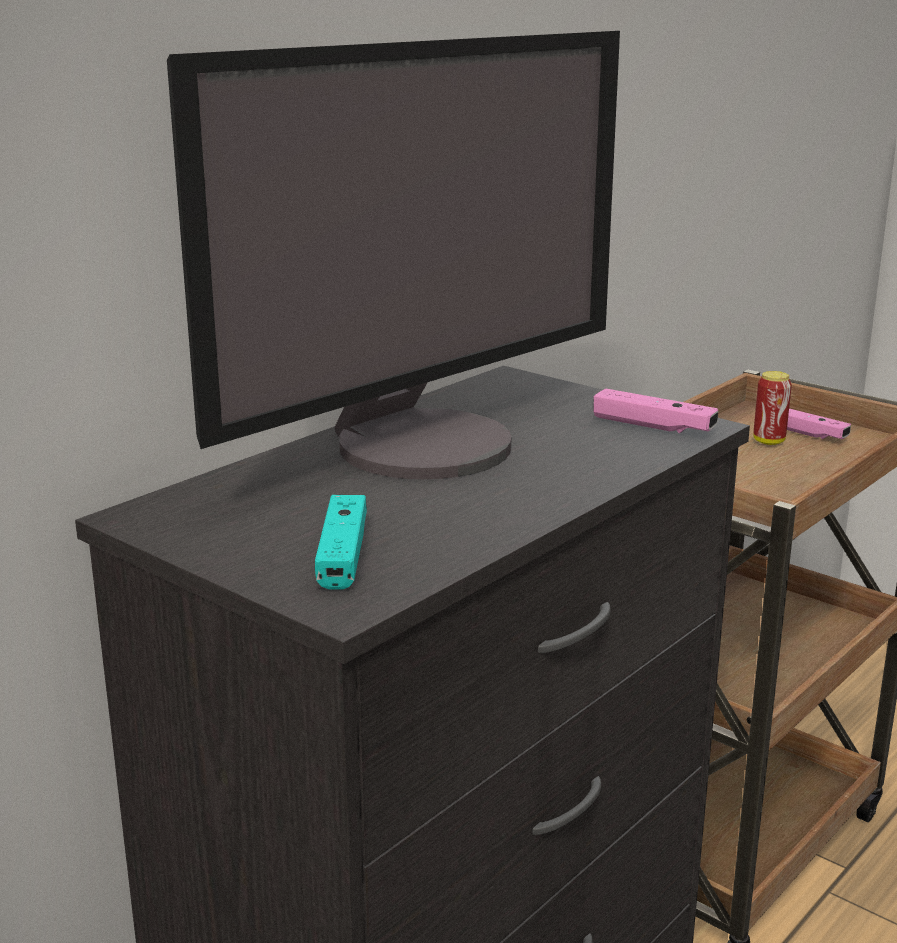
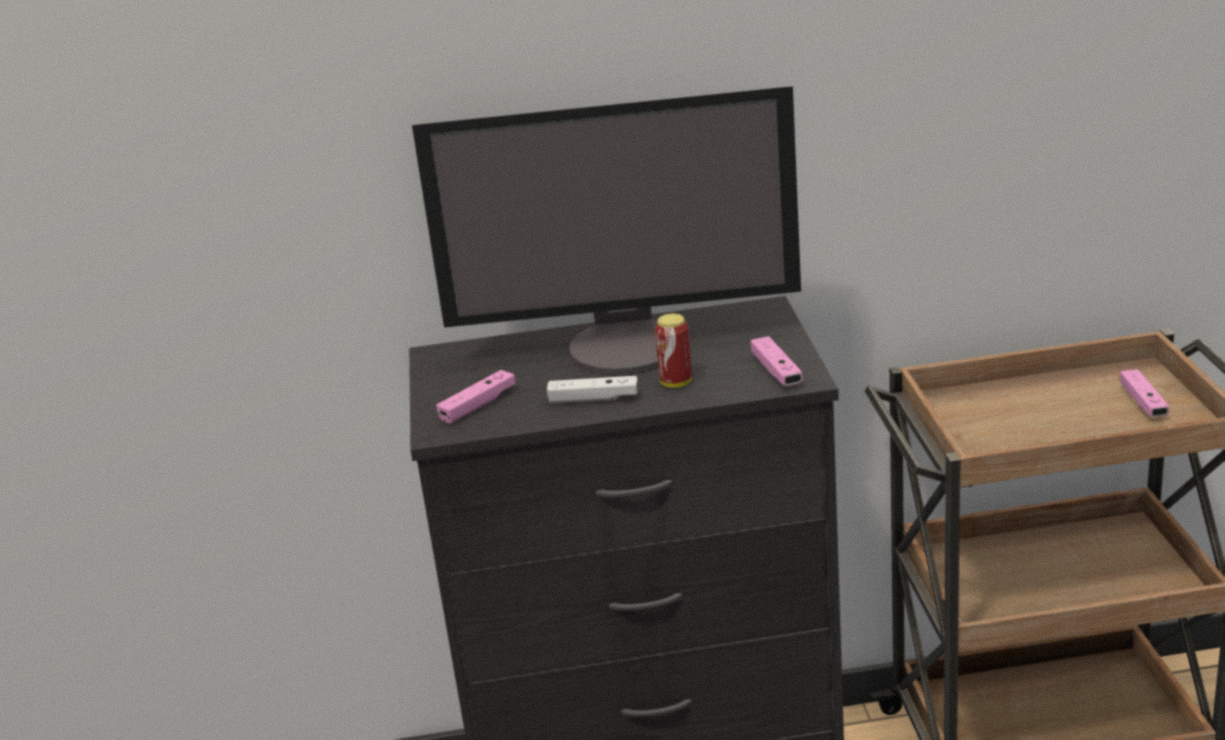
camera: 45 degrees right, 5 degrees up
(342, 555) = (478, 405): turquoise game controller -> pink game controller
(498, 504) = (593, 399): none -> white game controller
(769, 441) = (1095, 401): can -> can (676, 383)

